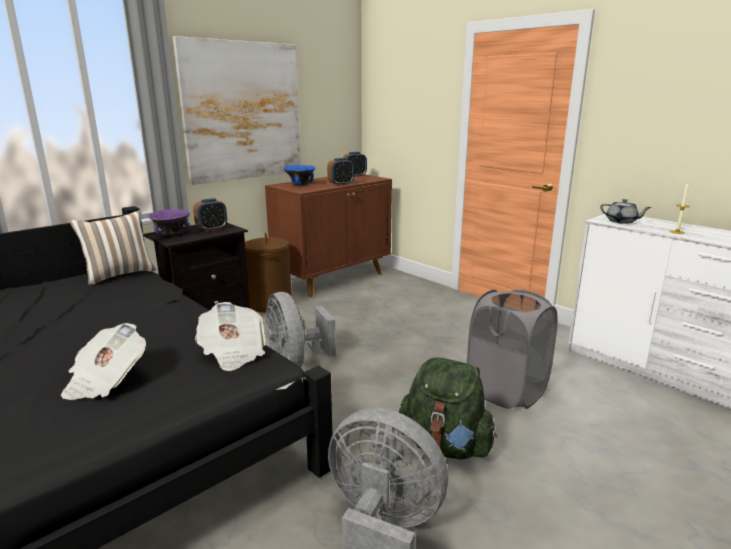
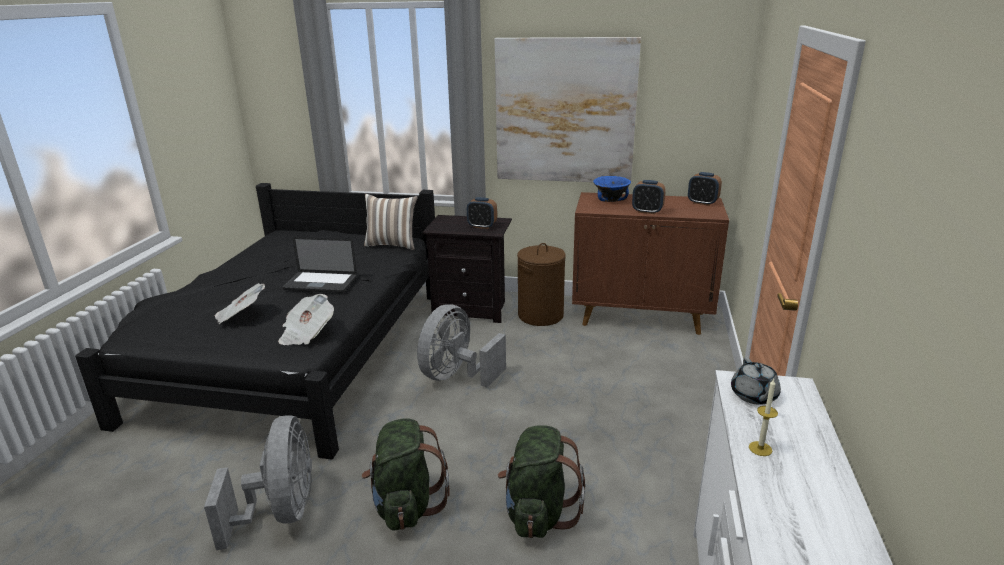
camera: 55 degrees right, 5 degrees up
(130, 321) = (320, 283): none -> laptop
(171, 234) = (450, 221): purple bowl -> none
(506, 391) = (538, 513): grey laundry basket -> green backpack

